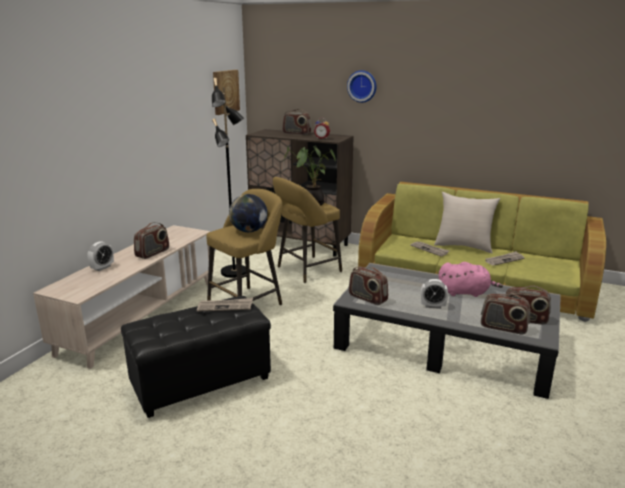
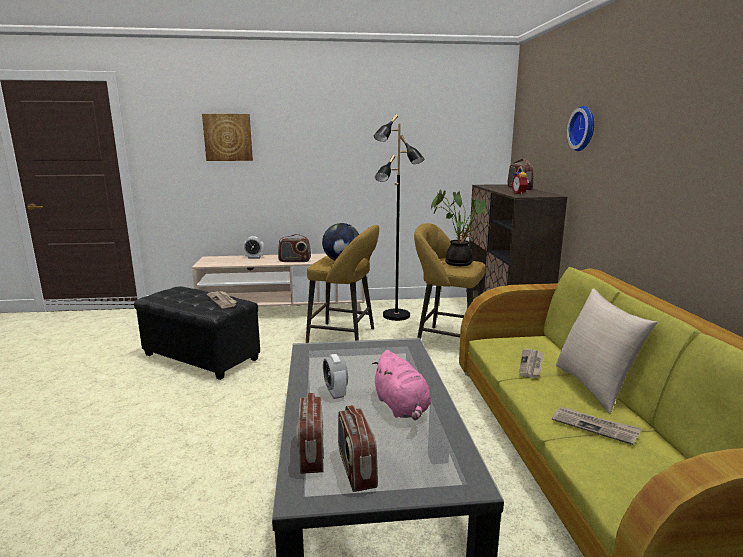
camera: 60 degrees right, 5 degrees down
(225, 91) = (470, 138): picture -> picture (228, 137)
(367, 298) = (320, 355): radio -> none

